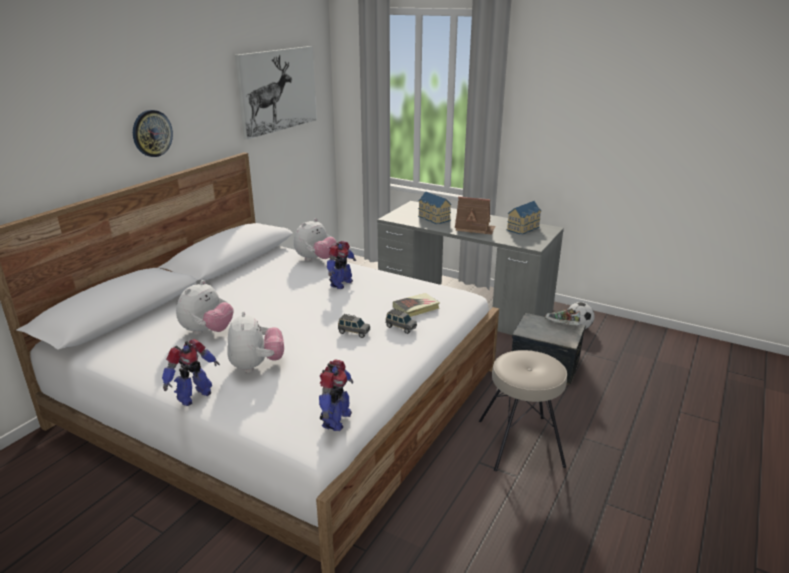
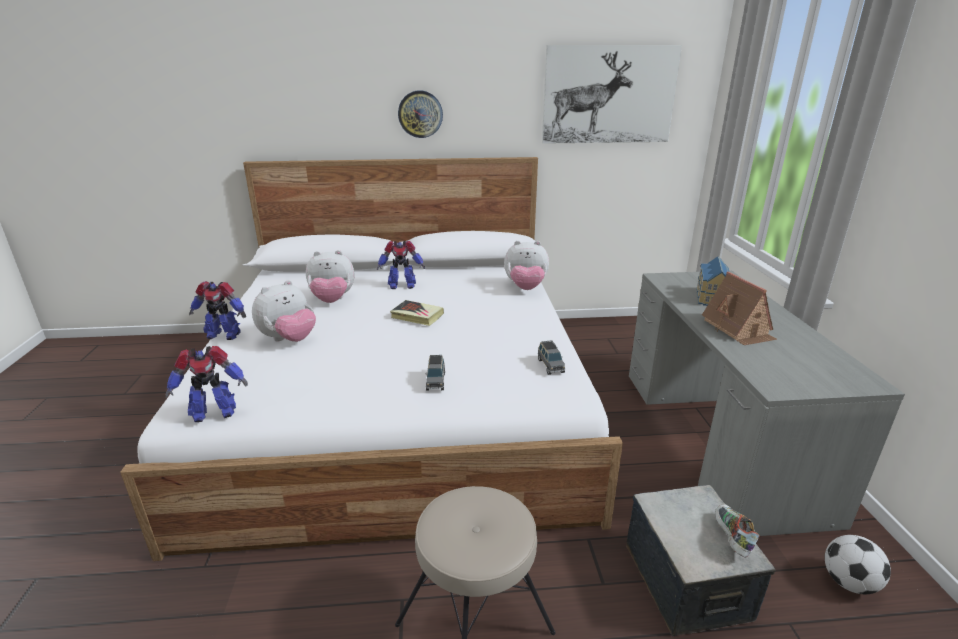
camera: 55 degrees right, 0 degrees up
(340, 284) = (491, 316): toy robot -> toy robot (401, 285)
(353, 332) = (396, 360): grey toy car -> grey toy car (550, 366)
(416, 308) = (492, 374): book -> book (417, 316)
(524, 228) = (819, 362): toy house -> none

